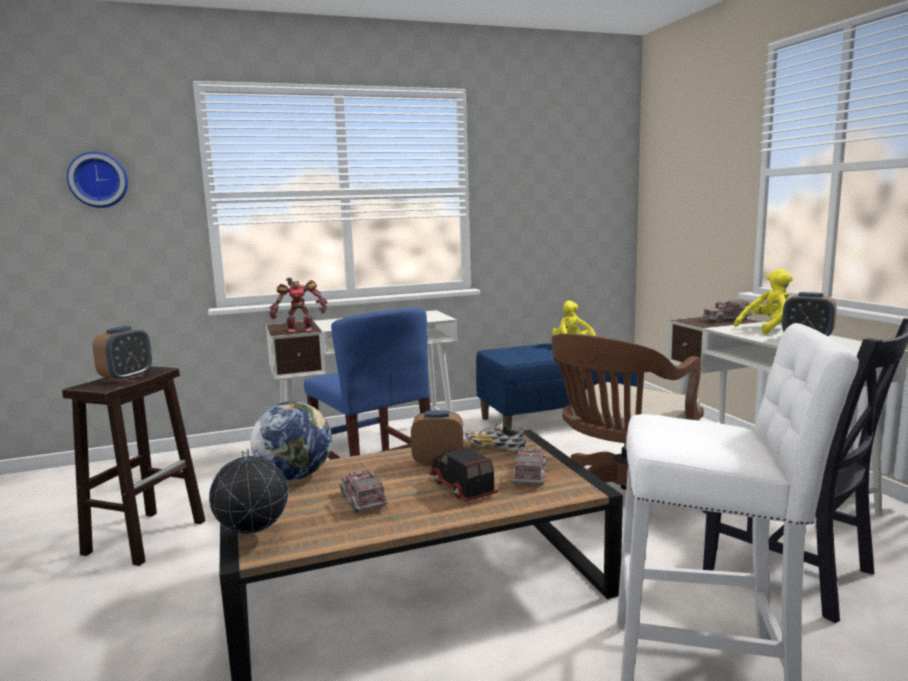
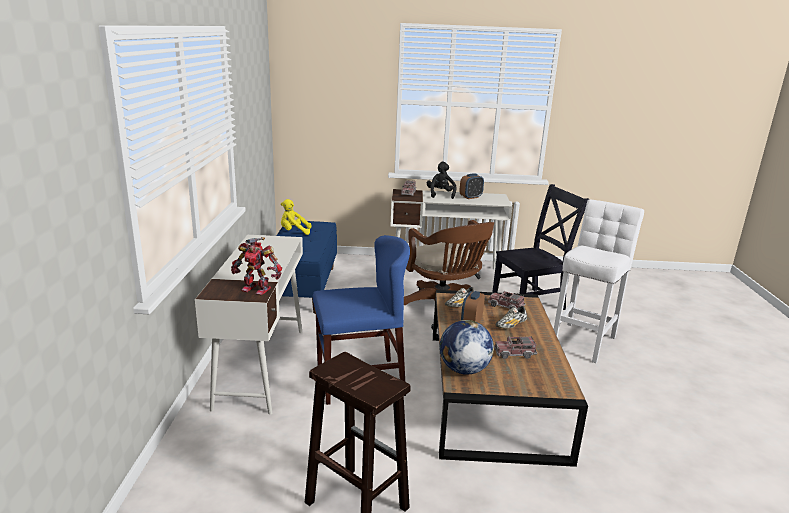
camera: 70 degrees left, 10 degrees up
(98, 180) = (49, 182): wall clock -> none
(126, 377) = (357, 375): alarm clock -> none
(254, 538) = (550, 391): globe -> none
(299, 330) = (257, 288): toy robot -> toy robot turned 105 degrees clockwise
(460, 487) = (511, 325): toy truck -> shoe
(768, 328) = (440, 194): yellow plush toy -> black plush toy

